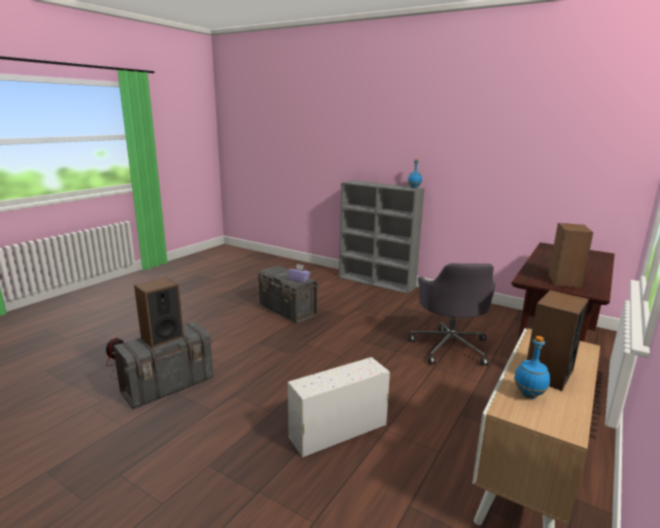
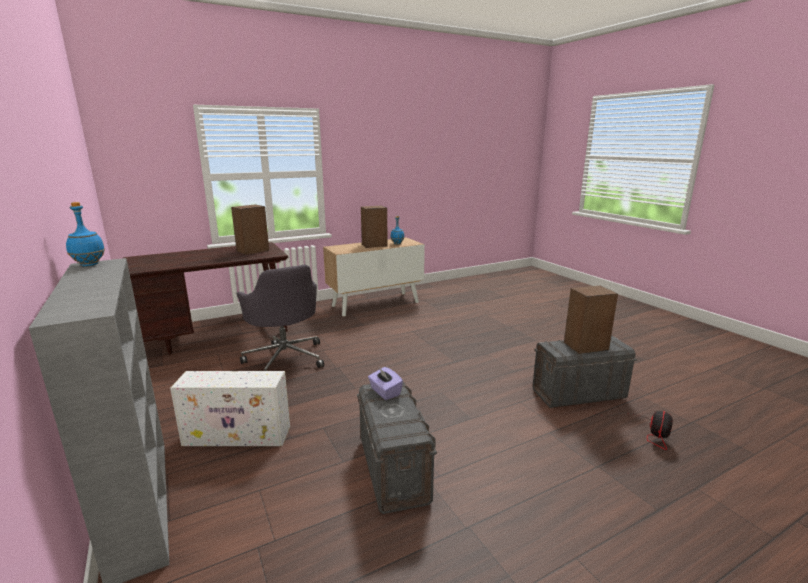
camera: 150 degrees left, 0 degrees up
(337, 431) = (449, 335): white storage box -> white storage box (239, 435)
(450, 347) = (285, 358): grey office chair -> grey office chair turned 120 degrees clockwise

